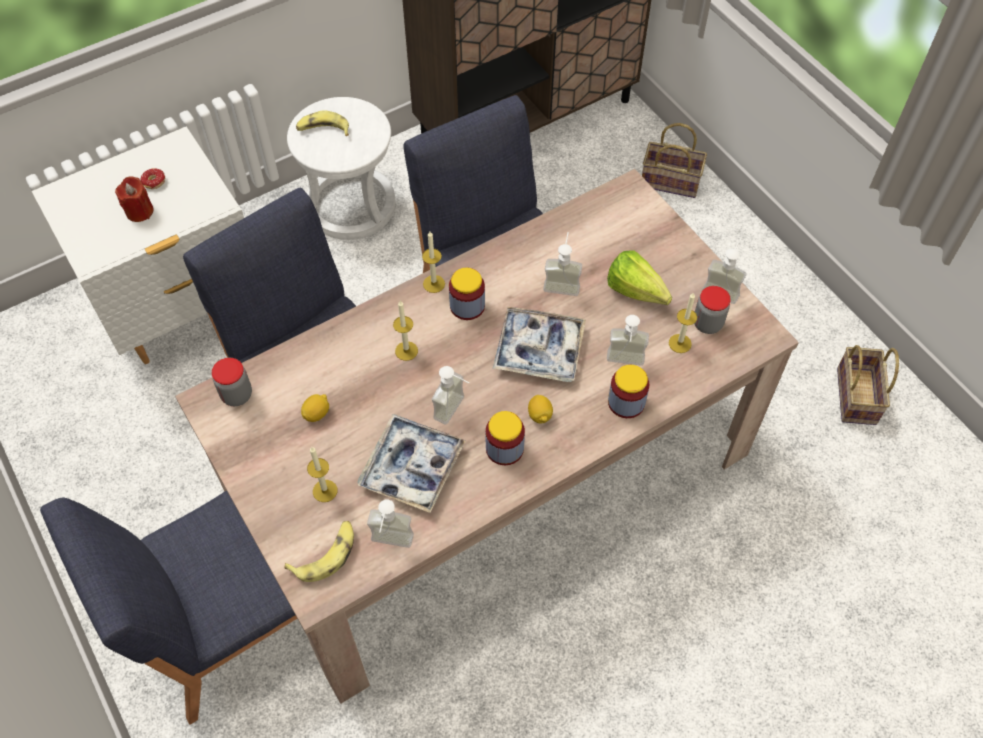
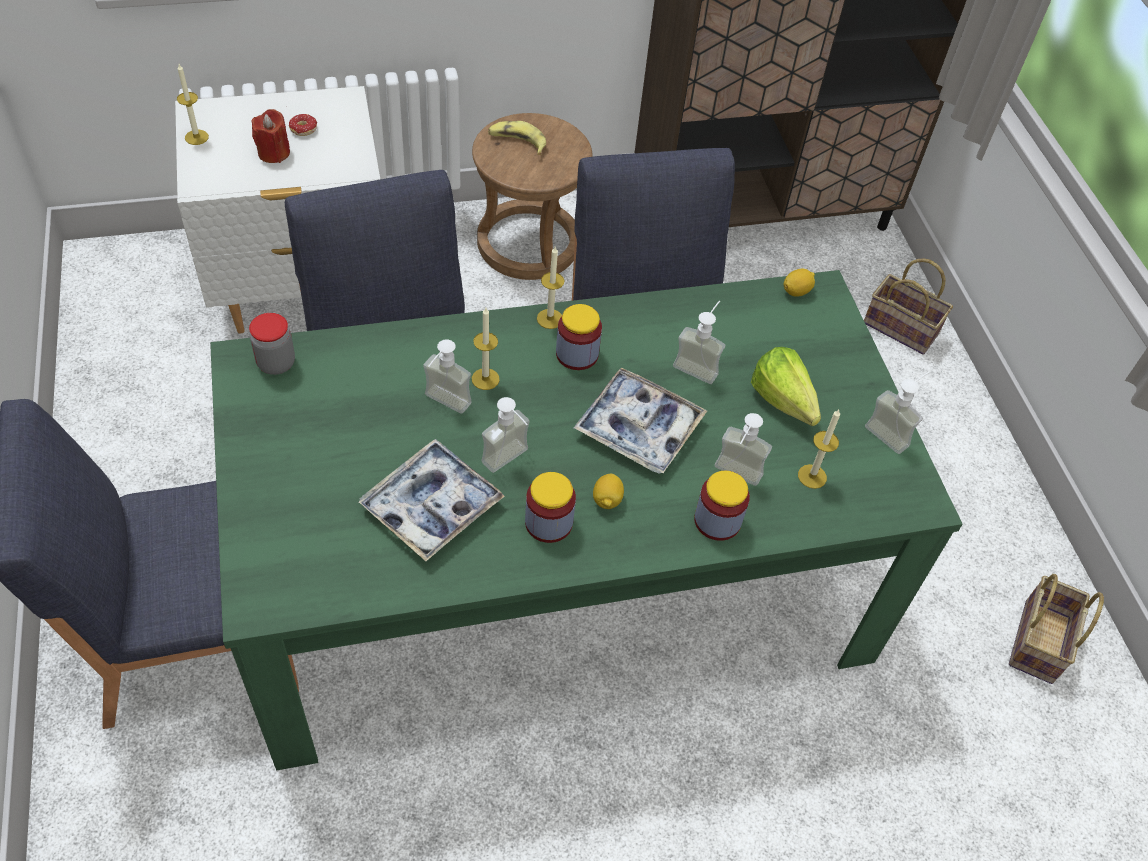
camera: 15 degrees right, 5 degrees down
(317, 413) = (353, 412): lemon -> lemon (796, 291)
(325, 491) = (321, 497): candle -> candle (196, 137)
(326, 554) = (289, 567): banana -> none
(351, 205) = (528, 243): white stool -> brown stool
(390, 545) = (366, 583): soap dispenser -> soap dispenser (442, 405)
(492, 479) = (558, 582): beige dining table -> green dining table
(707, 324) = (855, 465): jar -> none

